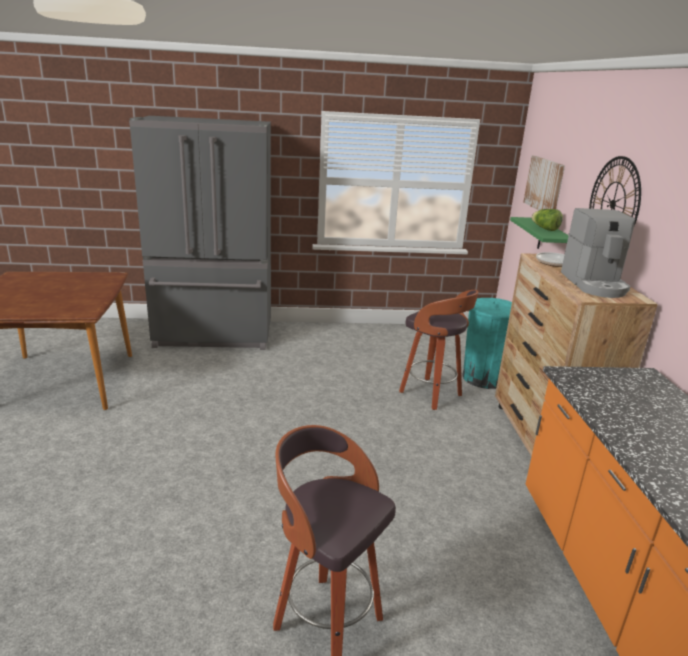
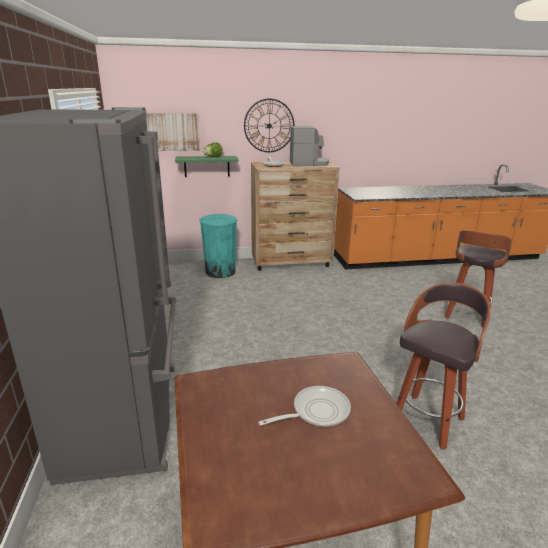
camera: 95 degrees left, 0 degrees up
(50, 297) = (316, 412): none -> frying pan
(432, 394) = (249, 288): stool -> stool (428, 419)

